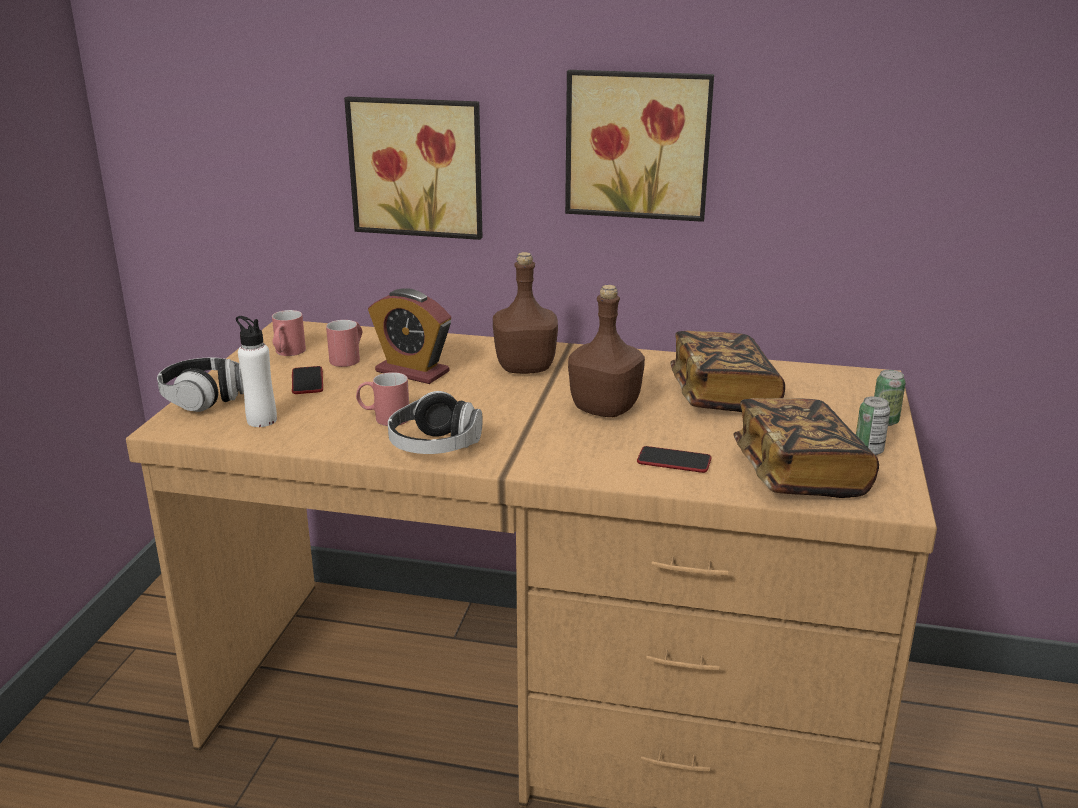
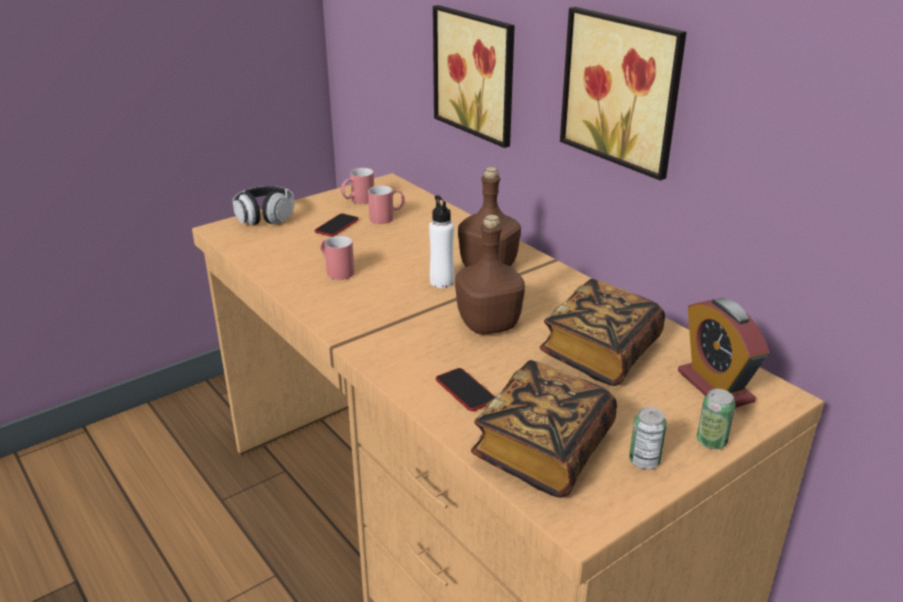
camera: 40 degrees right, 5 degrees up
(261, 420) = (270, 244): white bottle -> white bottle (441, 282)
(412, 372) = (409, 242): alarm clock -> alarm clock (715, 386)
(435, 447) = (330, 305): headphones -> none

